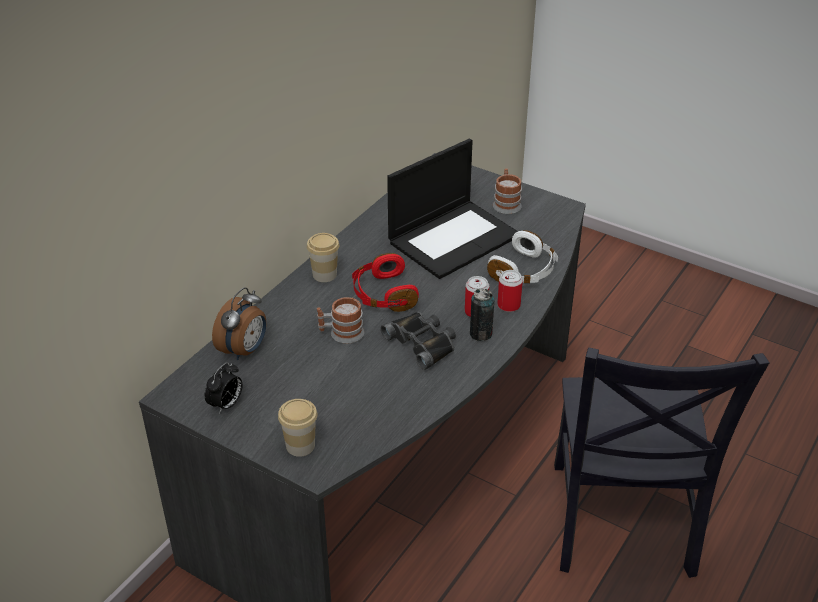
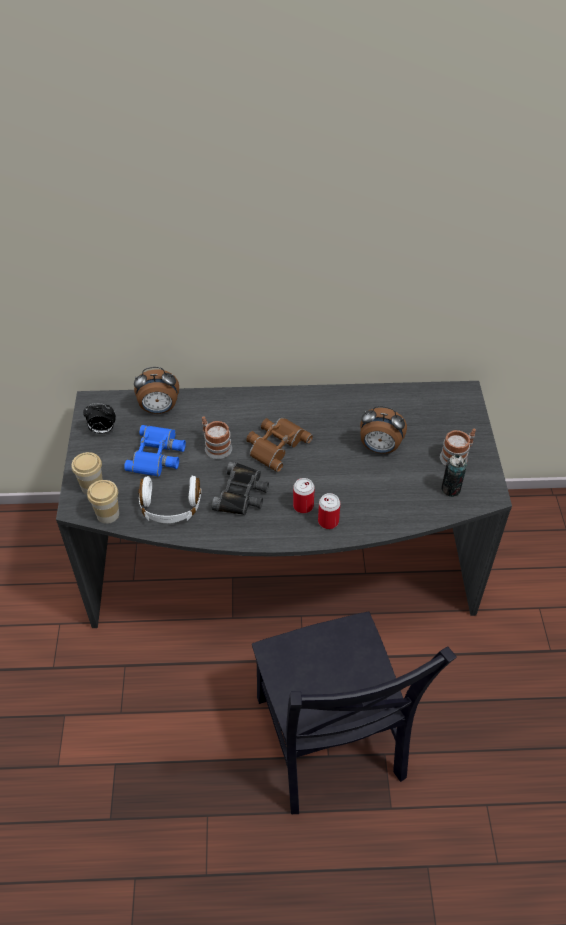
camera: 55 degrees right, 10 degrees up
(309, 378) = (158, 455): none -> blue binoculars
(324, 274) = (269, 403): cup -> cup (108, 514)
(383, 294) = (276, 445): red headphones -> brown binoculars
(454, 238) = (379, 448): laptop -> alarm clock
(481, 334) = (280, 521): can -> can (450, 489)
(524, 271) = (379, 510): white headphones -> white headphones (170, 507)
(620, 524) = (330, 744): black chair -> black chair turned 75 degrees counterclockwise

